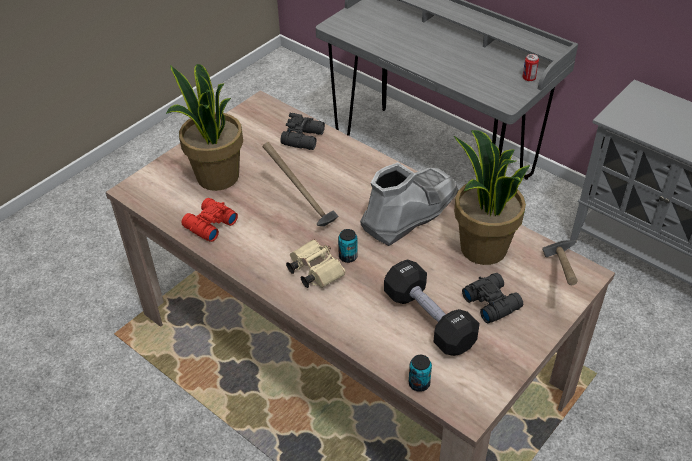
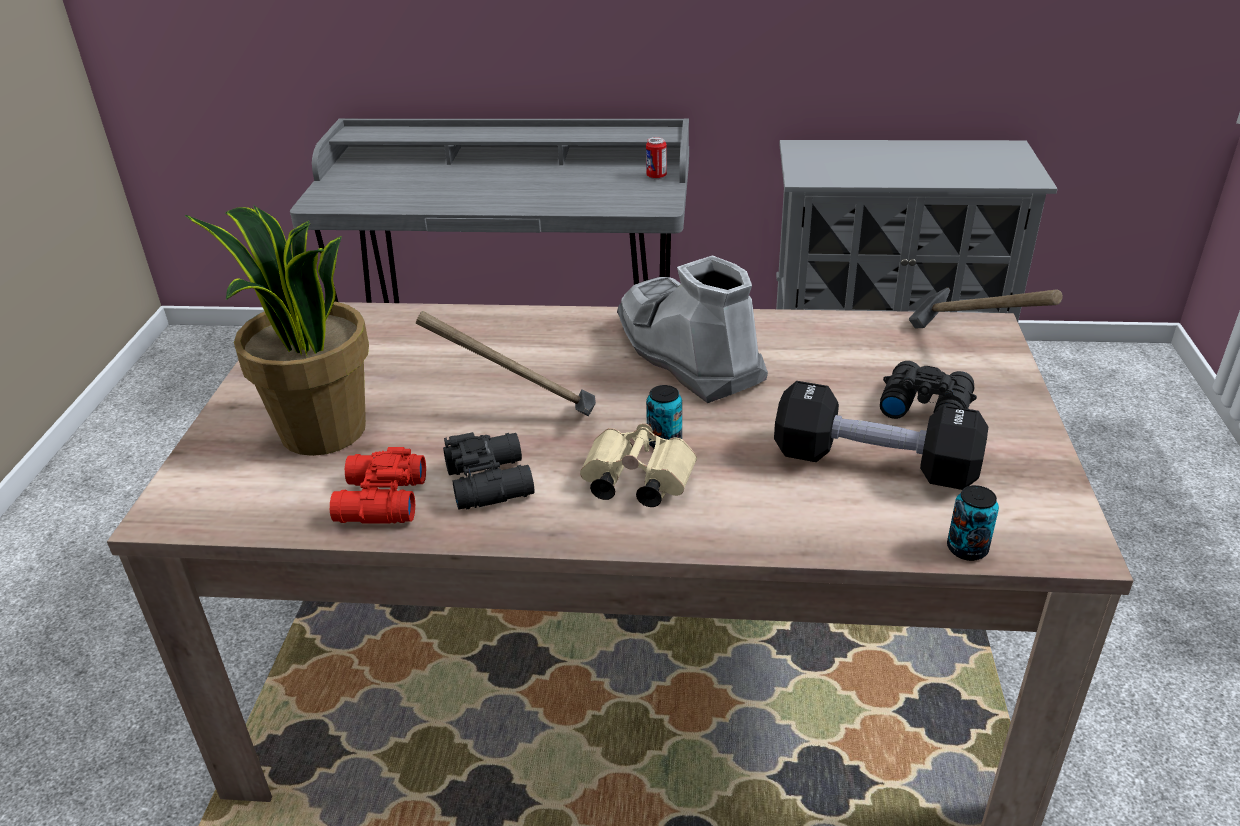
camera: 35 degrees left, 10 degrees down
(304, 138) = (422, 330): black binoculars -> black binoculars (491, 481)
(409, 213) = (687, 355): grey boot -> grey boot turned 45 degrees counterclockwise
(482, 248) = (833, 353): potted plant -> none

